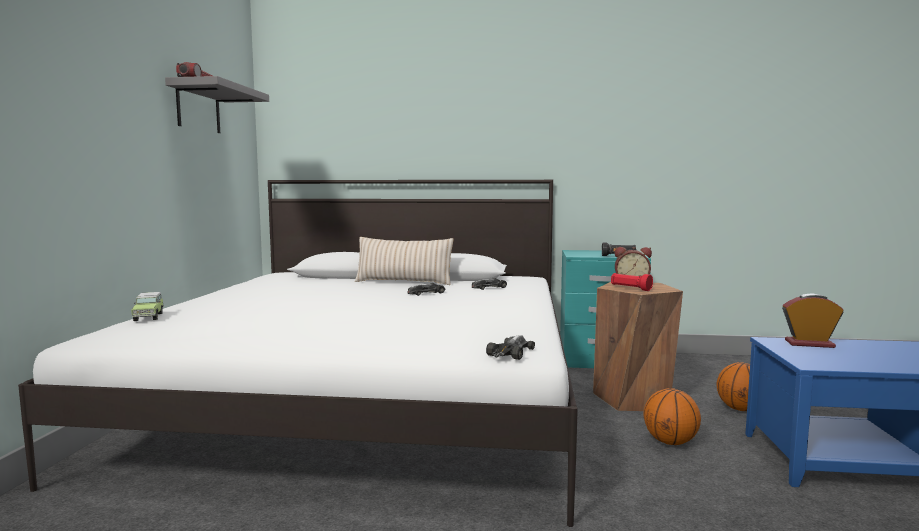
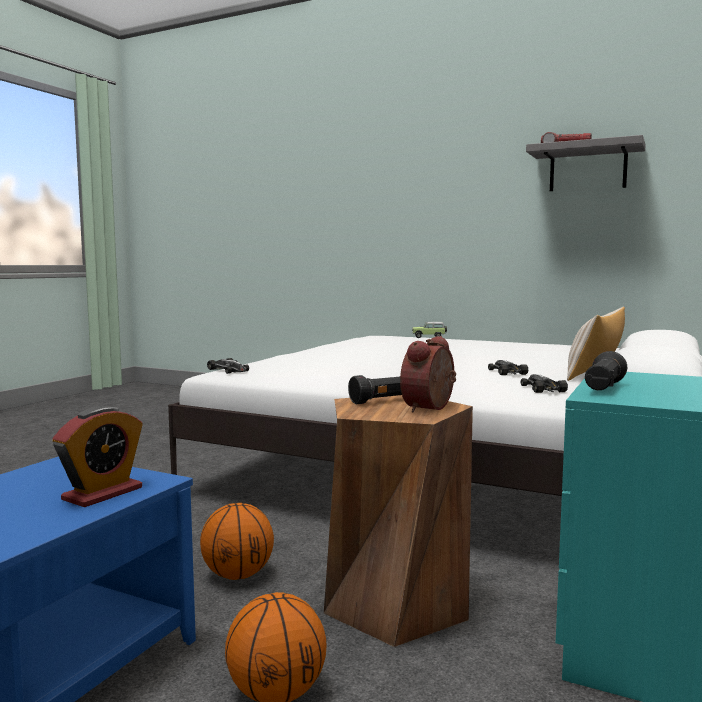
camera: 110 degrees right, 0 degrees up
(630, 288) = (383, 401): red flashlight -> black flashlight

